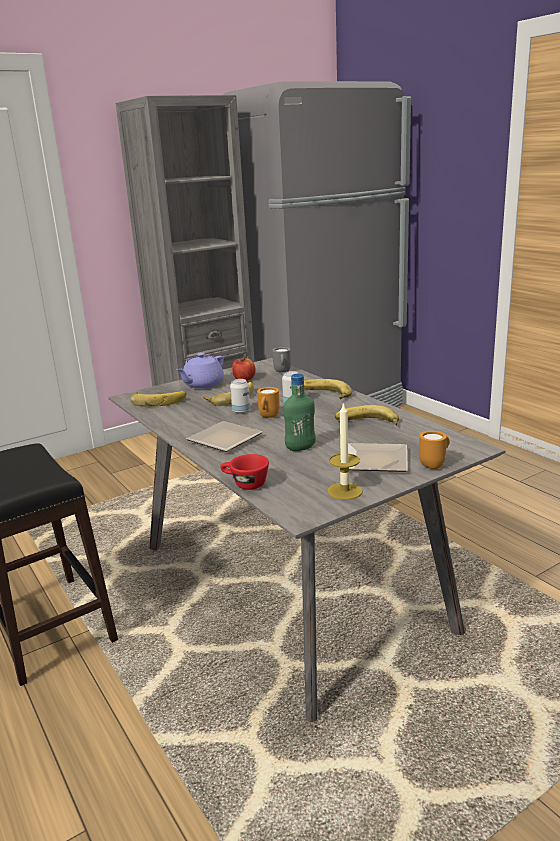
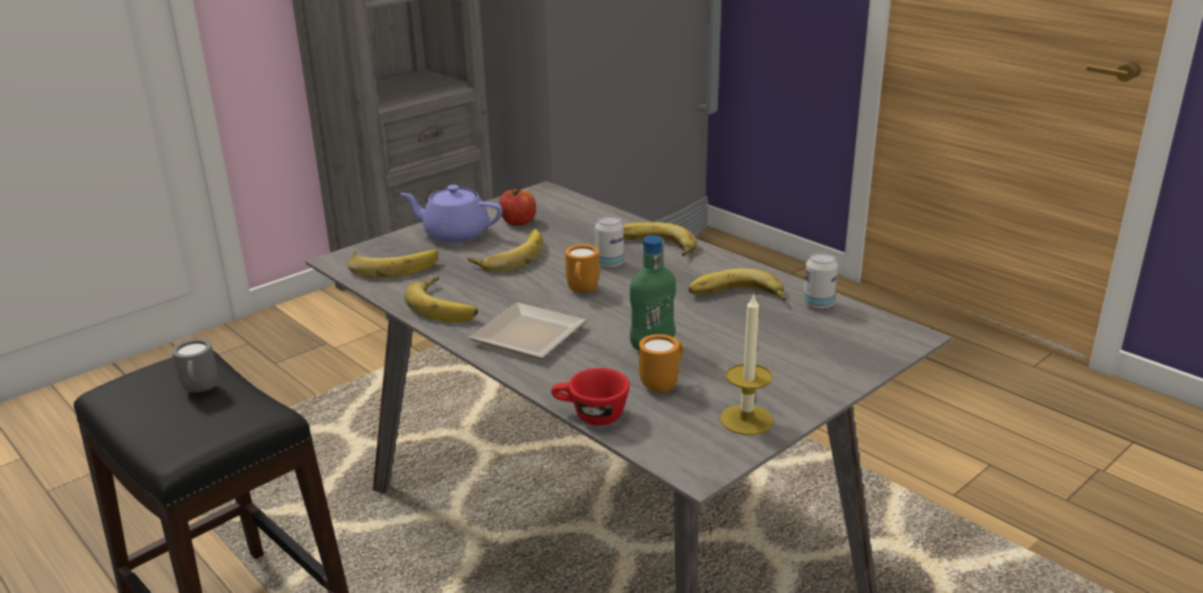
camera: 10 degrees left, 5 degrees up
(181, 422) = (446, 305): none -> banana
(202, 385) = (454, 234): purple teapot -> purple teapot turned 75 degrees clockwise
(241, 411) = (535, 282): can -> can (818, 305)
(282, 372) = (574, 207): grey mug -> grey mug (200, 391)
(378, 460) = (777, 363): plate -> none
(434, 465) = (861, 367): orange mug -> orange mug (663, 385)

